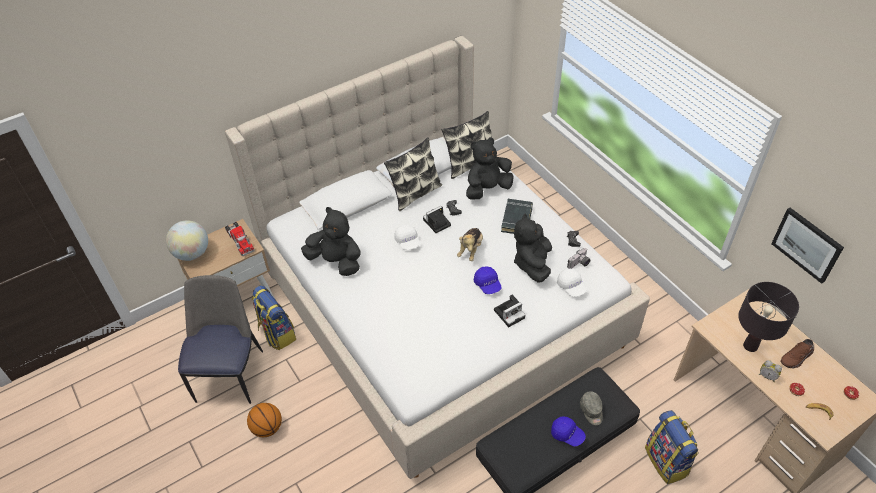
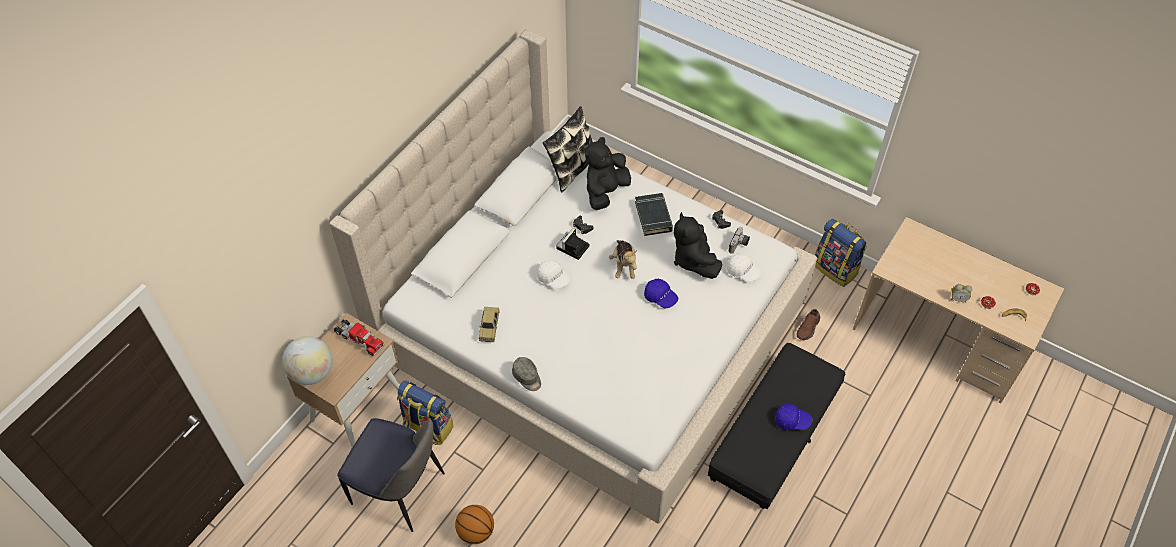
camera: 25 degrees left, 5 degrees up
(230, 374) = (400, 491): chair -> chair turned 135 degrees clockwise
(336, 261) = (489, 326): black plush toy -> toy car
(415, 193) = (531, 221): pillow -> none
(510, 313) = (698, 320): camera -> none
(591, 411) = (803, 389): grey cap -> grey cap (527, 377)
(667, 461) = (881, 411): backpack -> backpack (836, 269)
(750, 346) = (931, 275): black table lamp -> none
(796, 358) = (975, 272): brown shoe -> brown shoe (808, 328)
(807, 244) = (963, 164): picture -> none

